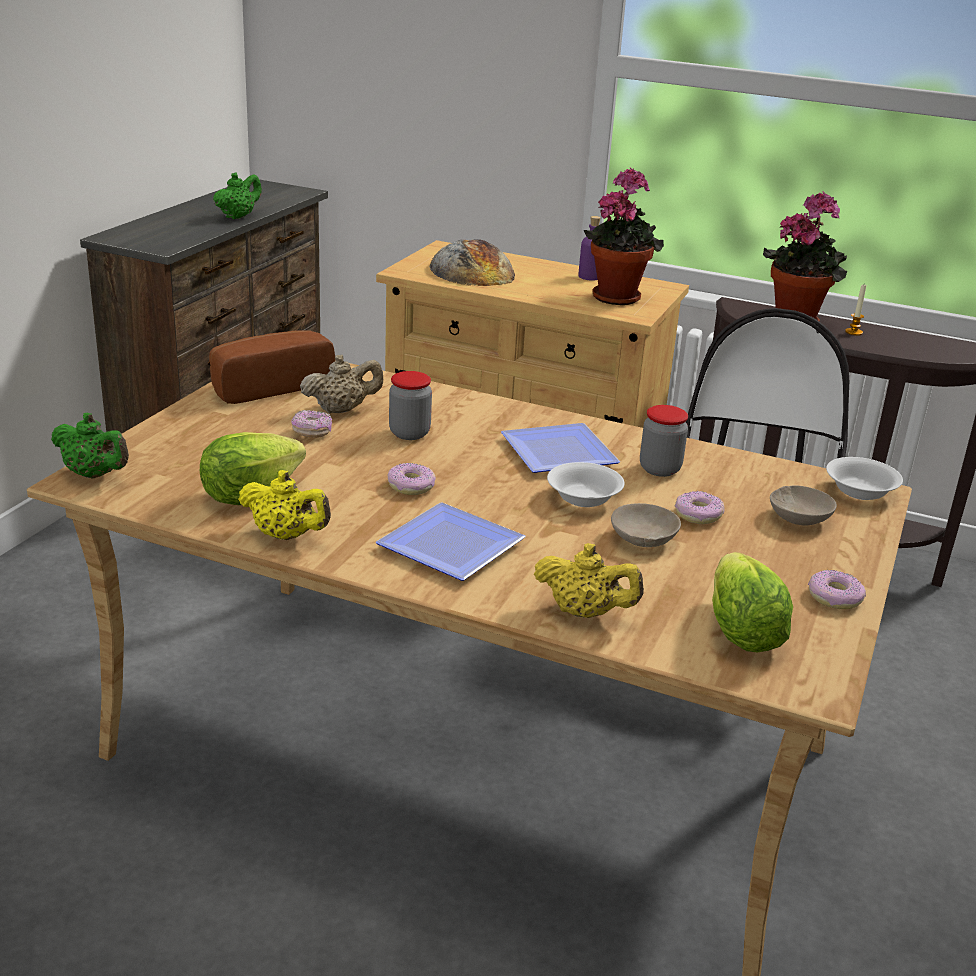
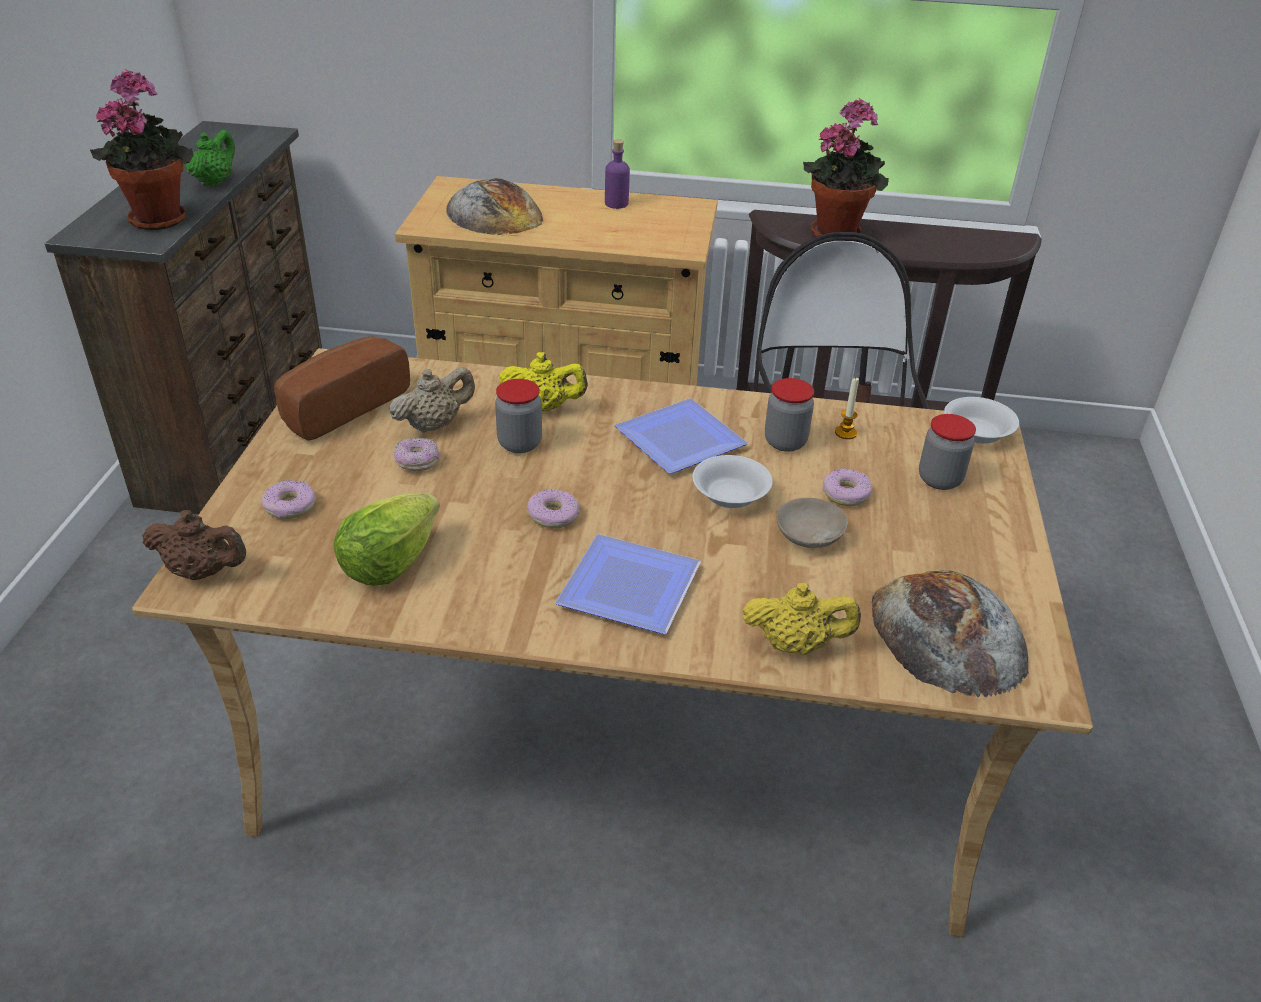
camera: 15 degrees left, 10 degrees up
(94, 475) = (203, 572): green teapot -> brown teapot
(286, 536) = (454, 612): yellow teapot -> yellow teapot (544, 407)
(616, 296) = (655, 226): potted plant -> potted plant (160, 217)
(741, 631) = (947, 634): lettuce -> bread
(800, 519) = (939, 479): beige bowl -> jar
(834, 597) = (1010, 571): donut -> donut (290, 506)
(853, 332) = (895, 236): candle -> candle (845, 433)

